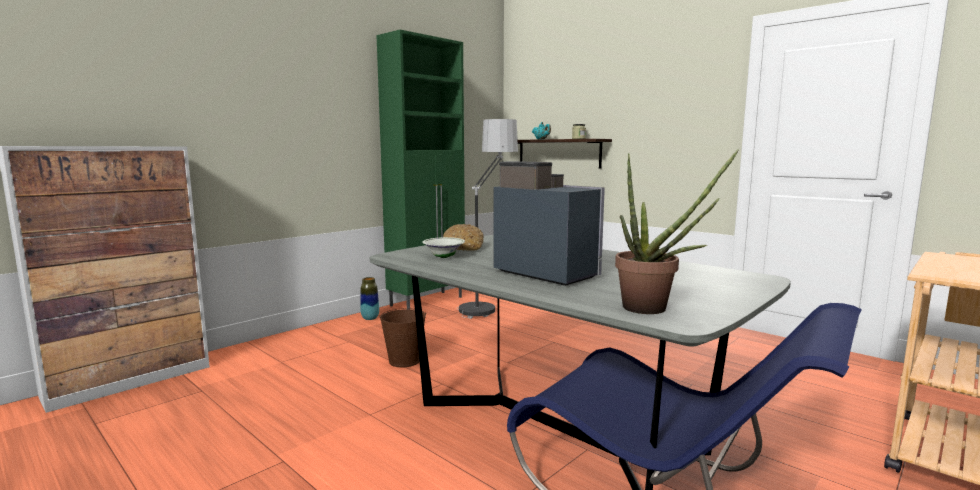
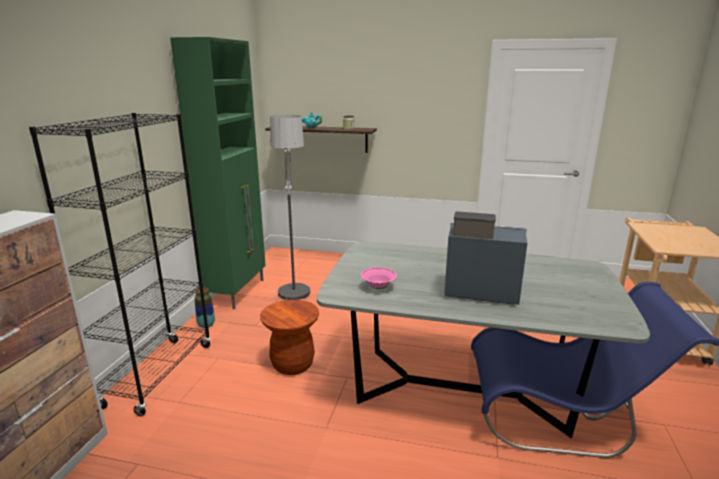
camera: 30 degrees left, 10 degrees up
(292, 341) = (159, 374): none -> black bookcase
(404, 361) = (292, 364): brown bucket -> brown stool
(444, 257) = (378, 287): white bowl -> pink bowl
(463, 247) = (367, 268): bread -> none
(654, 309) = (595, 317): potted plant -> none

